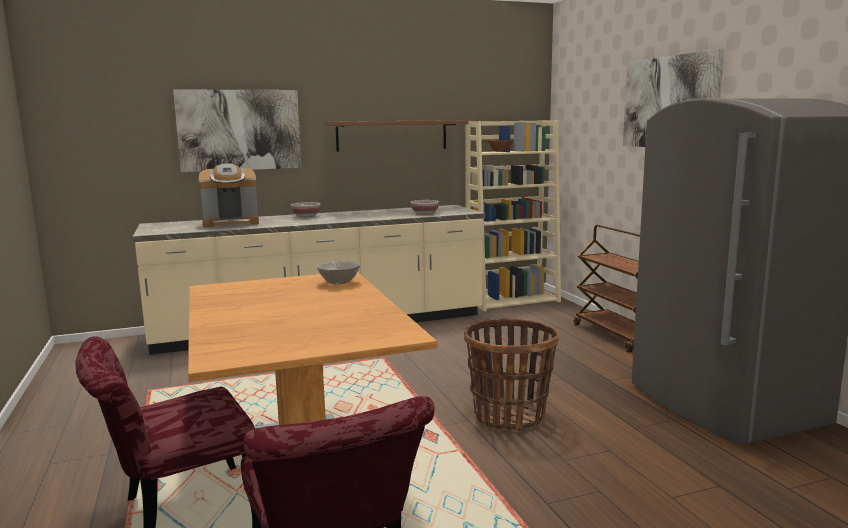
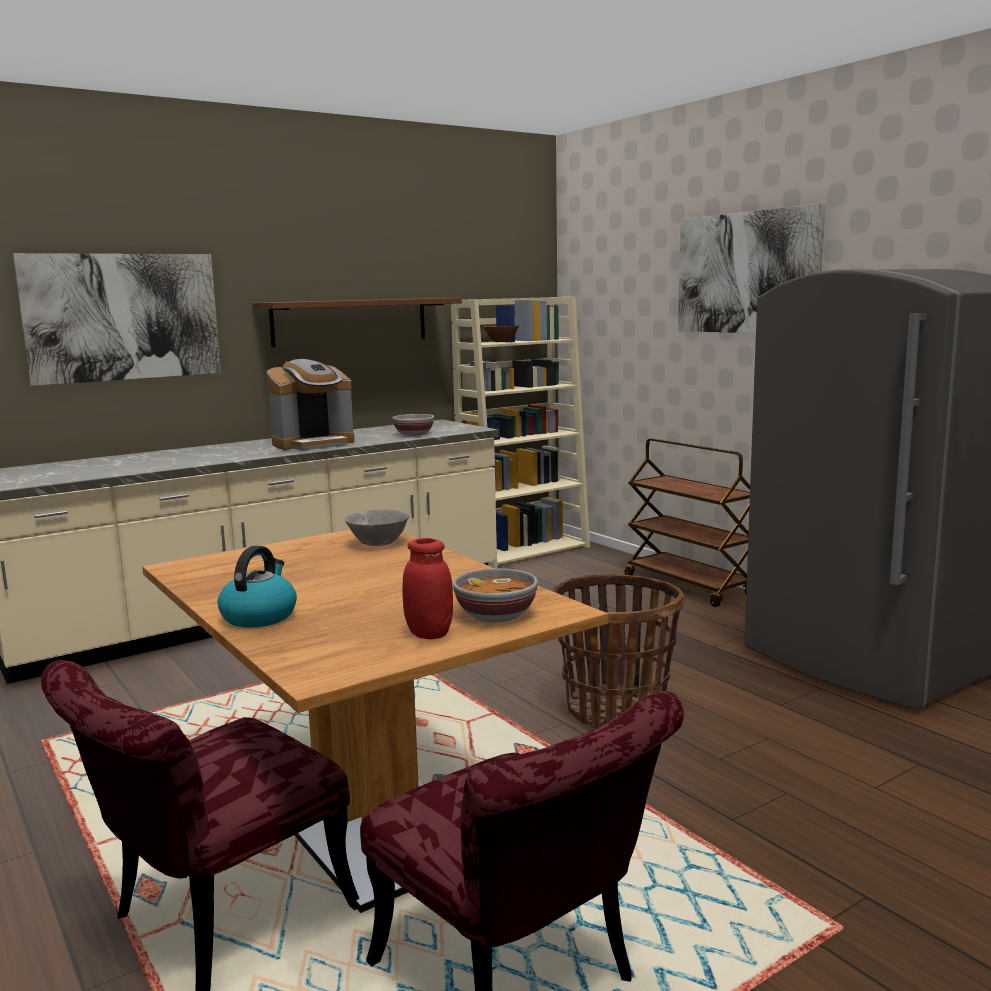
camera: 15 degrees left, 0 degrees up
(221, 321) = (259, 616): none -> kettle
(231, 224) = (129, 464): coffee machine -> coffee machine (314, 444)
(306, 216) = (237, 447): bowl -> bowl (496, 615)
(307, 342) = (429, 634): none -> red jar

